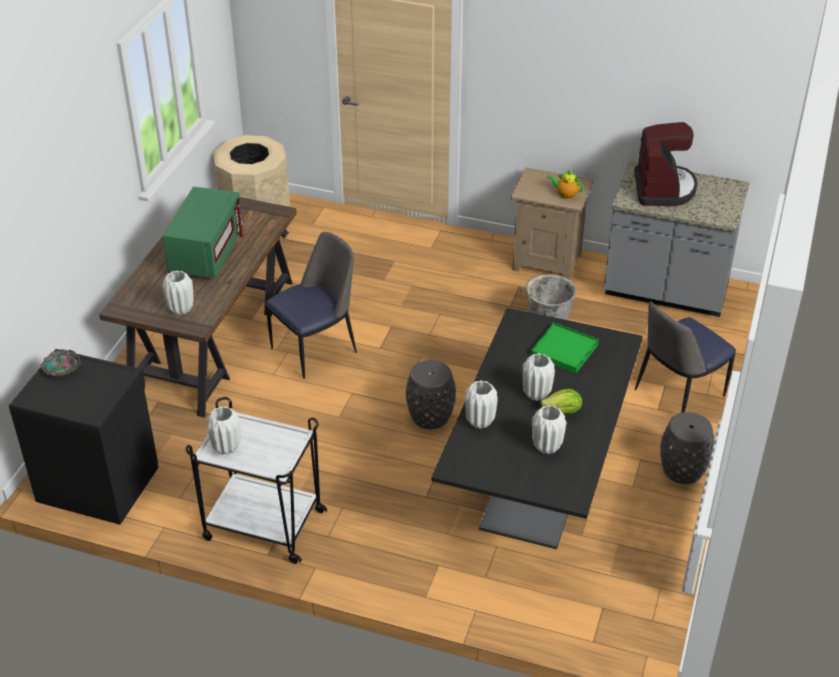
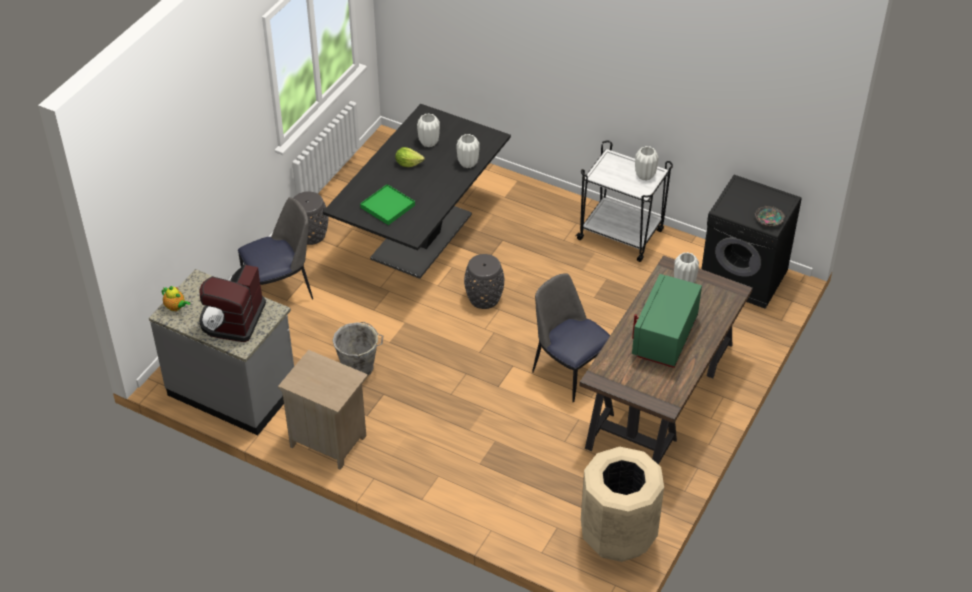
camera: 170 degrees left, 5 degrees up
(316, 349) = (569, 372): chair -> chair turned 75 degrees clockwise
(536, 394) = (422, 177): white vase -> none
(565, 195) = (314, 368): teapot -> teapot (176, 307)

